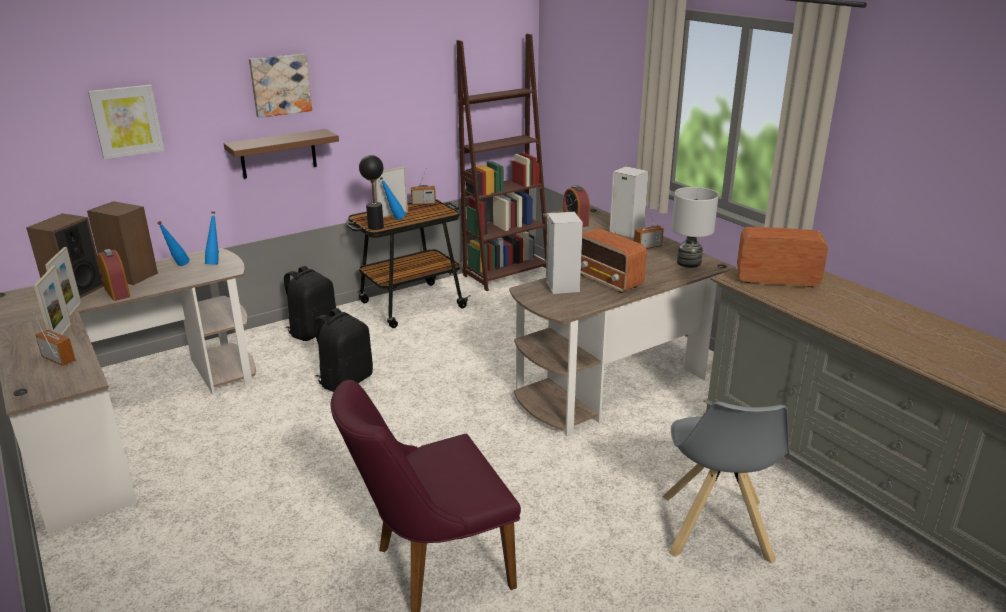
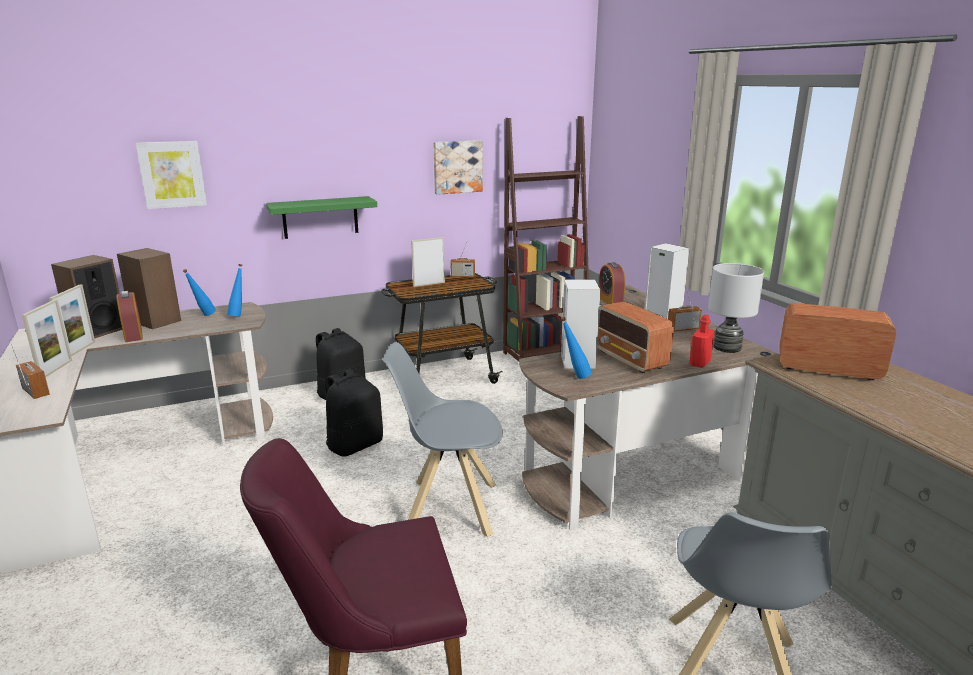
camera: 10 degrees right, 5 degrees down
(278, 154) = (320, 217): brown shelf -> green shelf
(280, 85) = (325, 150): picture -> picture (457, 167)
(375, 227) = (407, 293): black table lamp -> none
(394, 219) = (428, 288): blue bottle -> blue bottle (574, 377)
(454, 428) = (448, 507): none -> grey chair
(668, 279) = (699, 363): none -> red bottle

